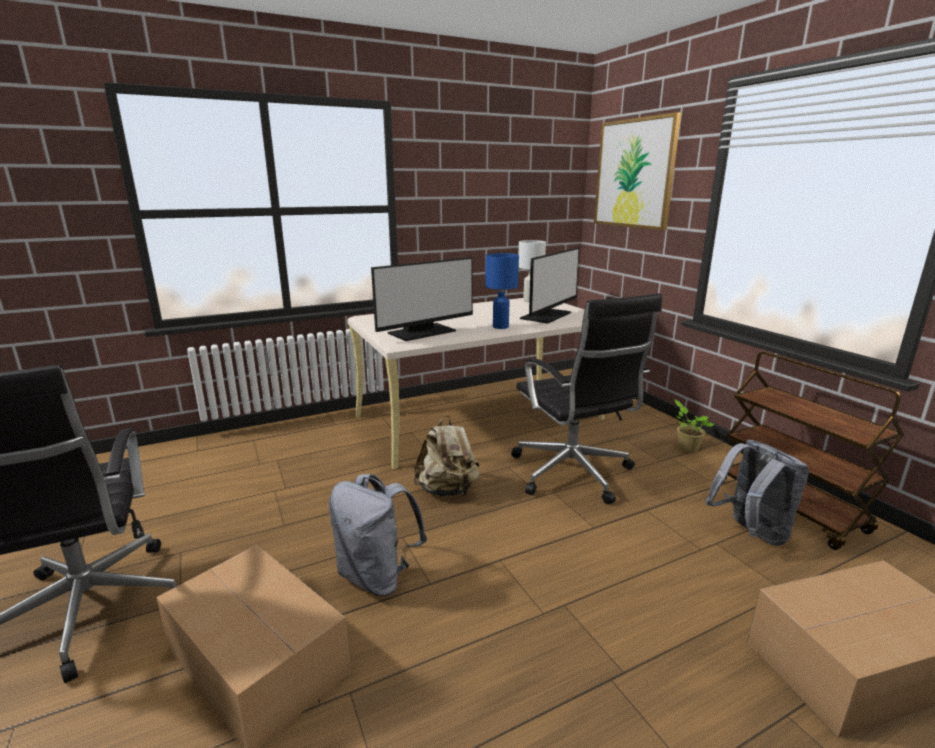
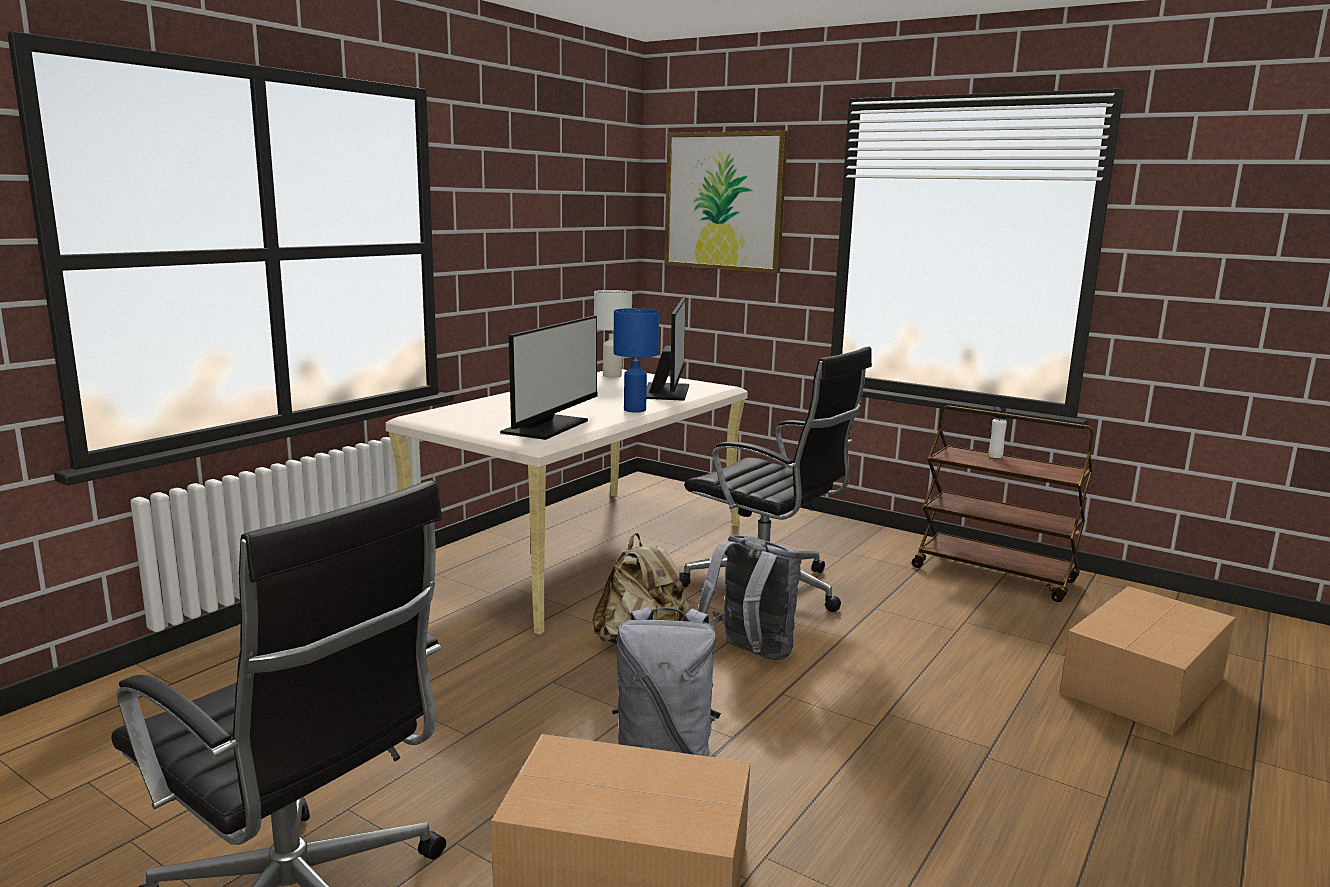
camera: 30 degrees left, 5 degrees down
(686, 447) = (854, 538): potted plant -> none
(750, 533) = (984, 606): grey backpack -> grey backpack (749, 654)
(805, 403) = (995, 456): none -> white bottle

